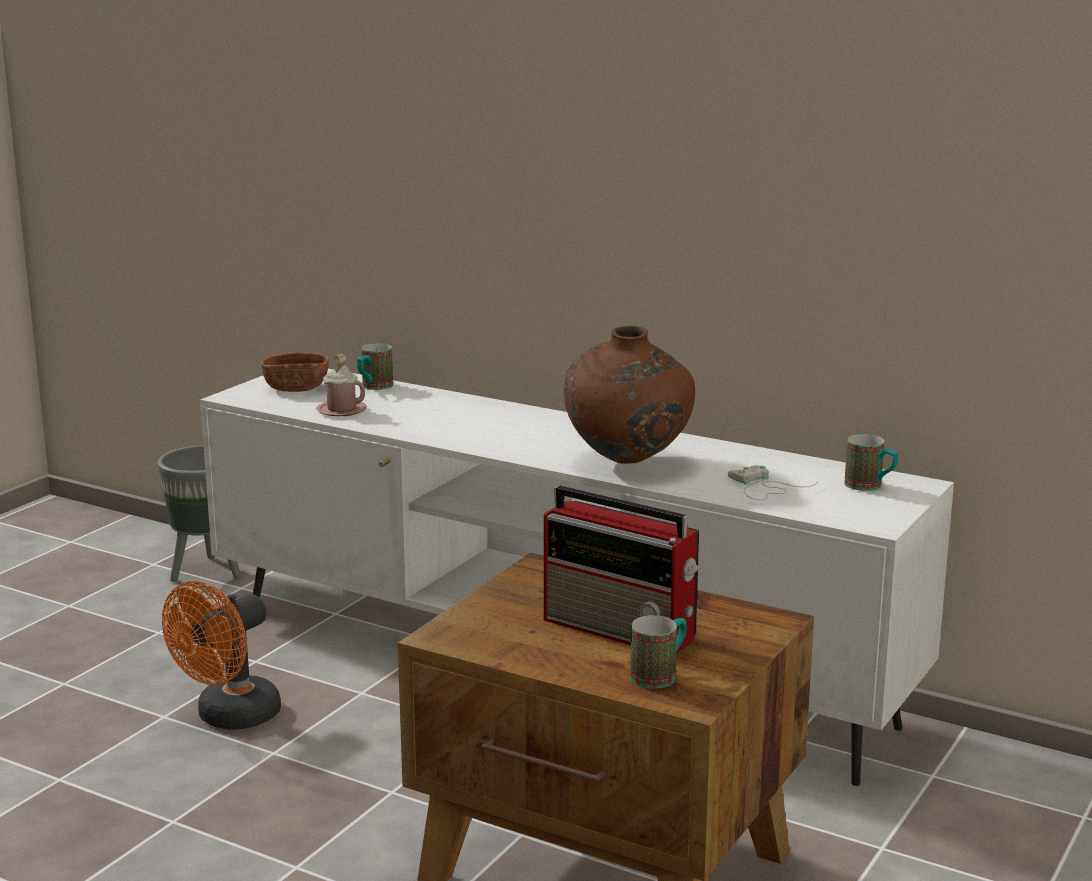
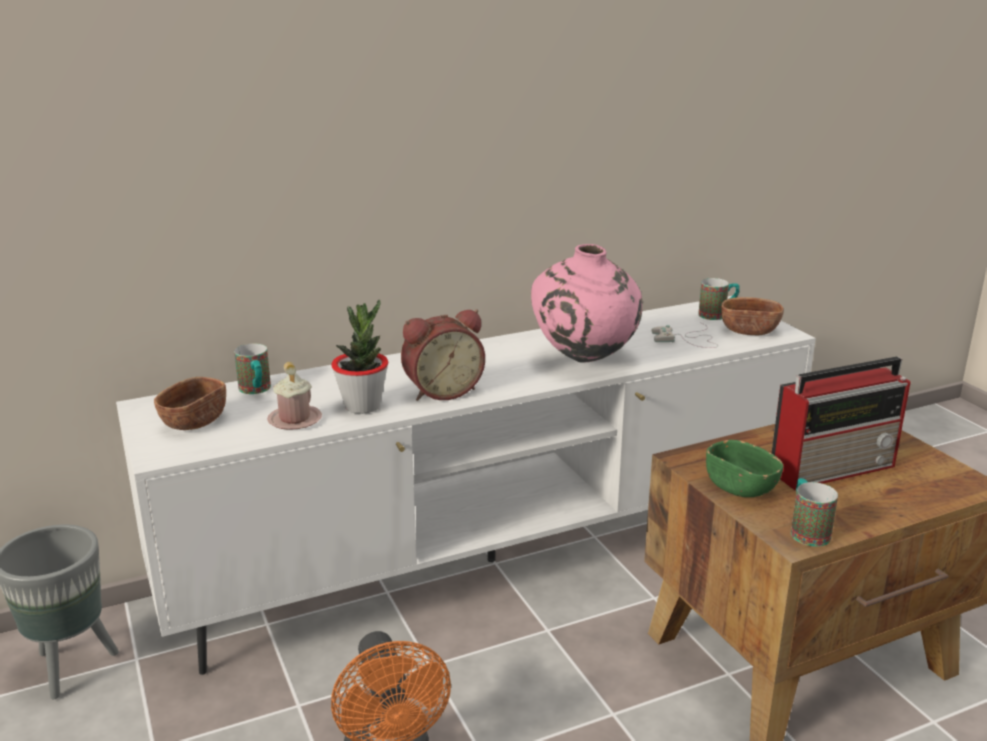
camera: 55 degrees left, 5 degrees up
(397, 421) = (362, 406): none -> potted plant
(468, 435) = (442, 391): none -> alarm clock
(515, 597) = (740, 487): none -> green bowl
(628, 462) = (585, 360): brown vase -> pink vase
(660, 675) = (923, 480): mug -> mug (806, 530)
(849, 508) = (749, 331): none -> brown bowl

